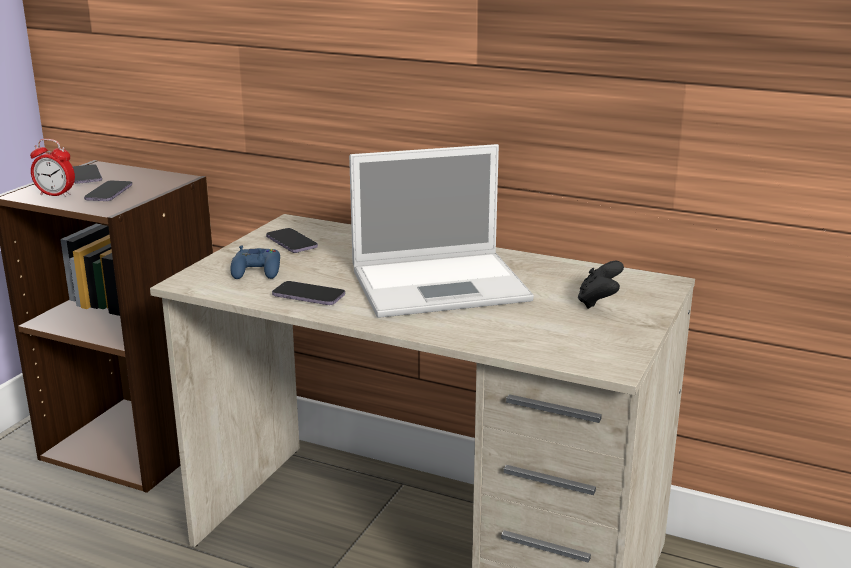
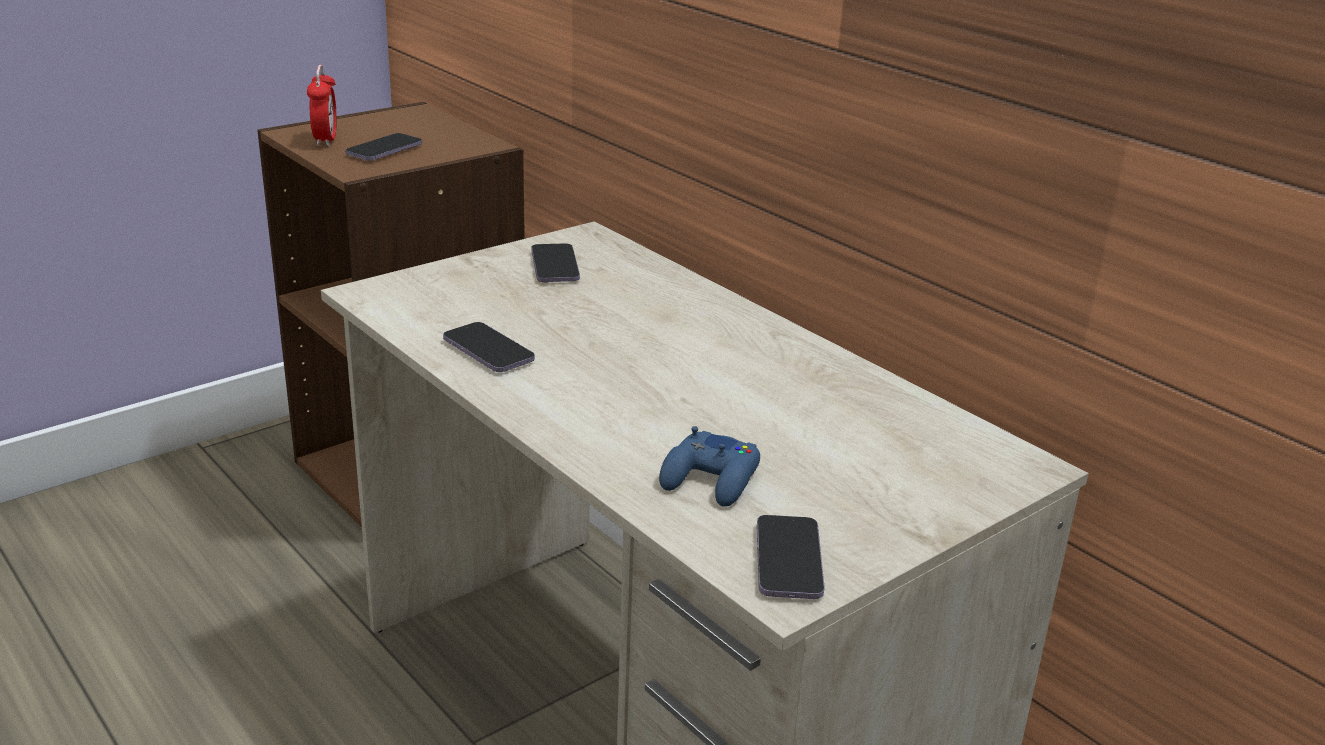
camera: 25 degrees right, 5 degrees up
(56, 195) = (325, 140): alarm clock -> alarm clock turned 135 degrees counterclockwise
(85, 176) = (386, 122): phone -> phone (788, 560)
(257, 270) = (468, 297): blue game controller -> blue game controller (711, 479)
(443, 284) = (682, 380): laptop -> none
(599, 302) = (880, 472): black game controller -> none

